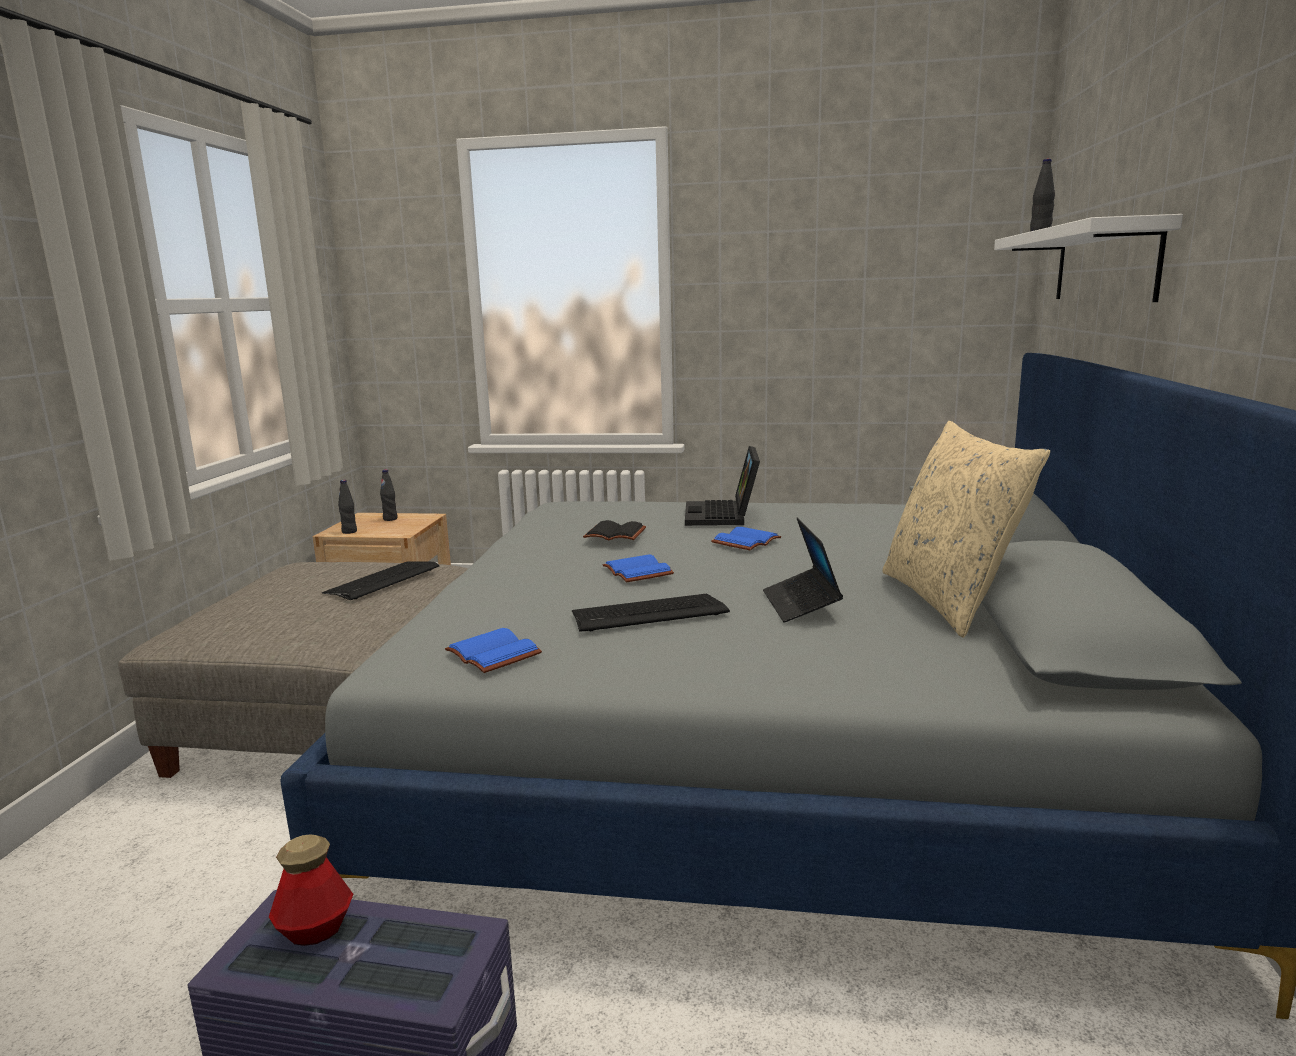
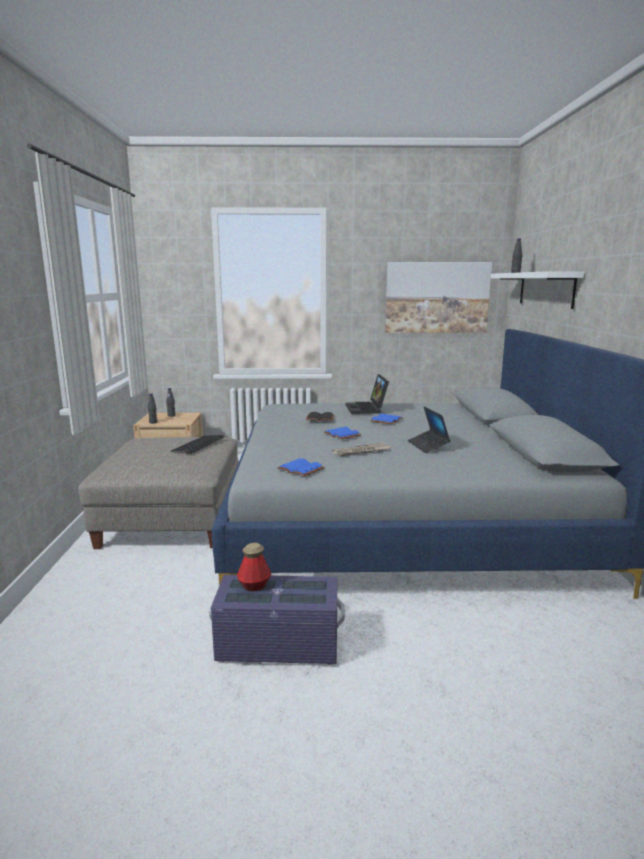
camera: 10 degrees left, 0 degrees up
(648, 614) = (361, 451): keyboard -> newspaper
(887, 294) = (436, 297): none -> picture
(949, 601) = (491, 442): beige pillow -> none

